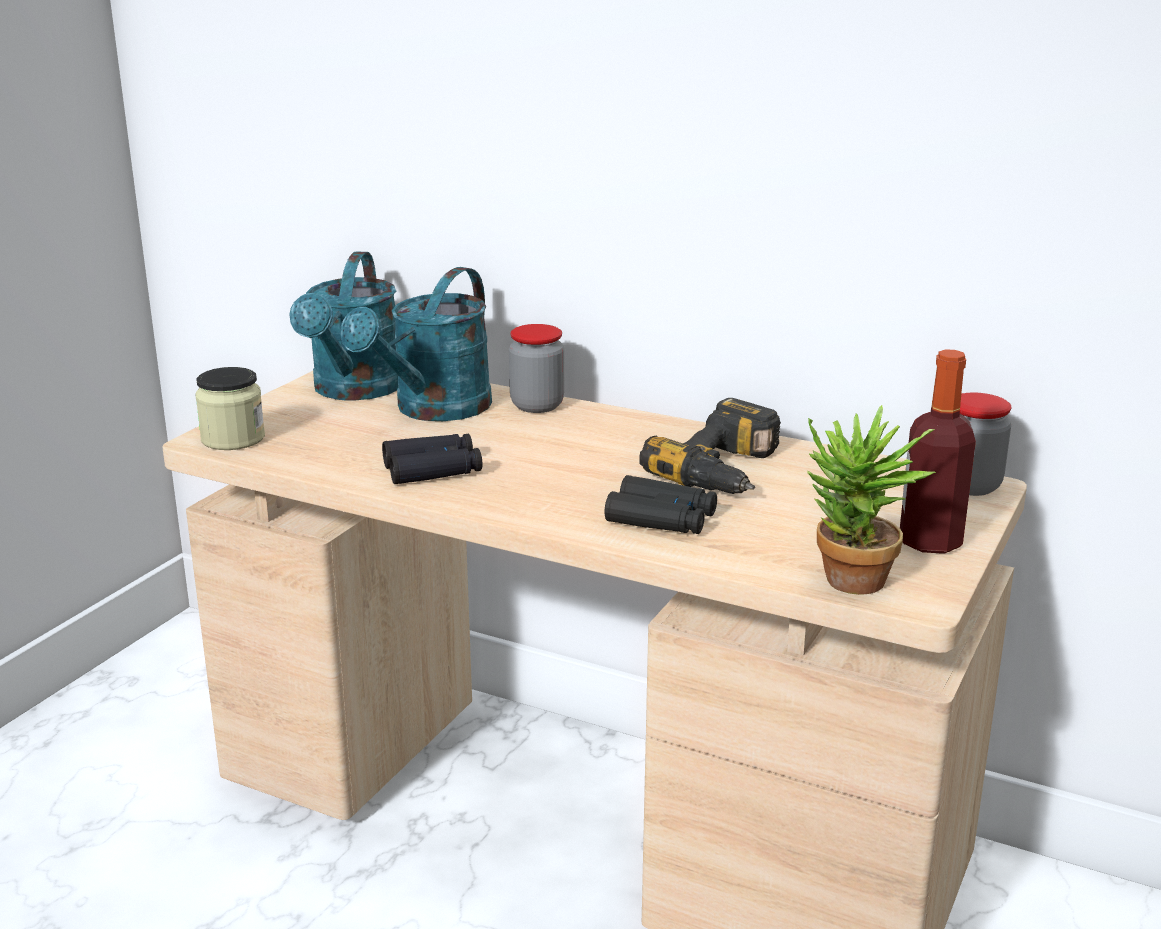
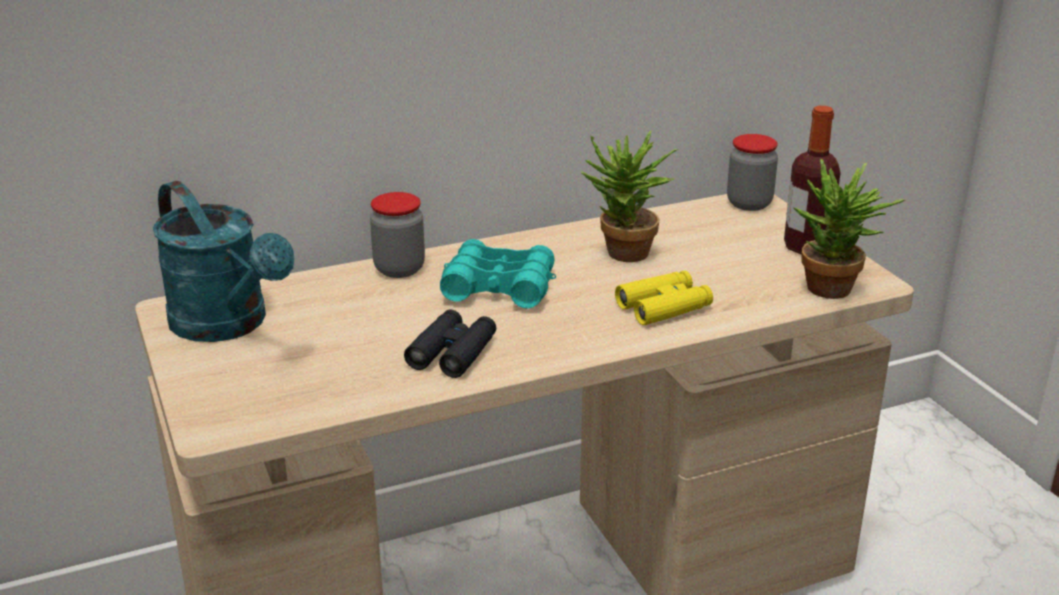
camera: 50 degrees left, 5 degrees up
(233, 439) = (233, 415): jar -> none
(433, 410) = (335, 309): turquoise watering can -> none
(573, 447) = (499, 287): none -> turquoise binoculars
(661, 519) = (664, 307): black binoculars -> yellow binoculars
(728, 471) = (623, 256): power drill -> potted plant

